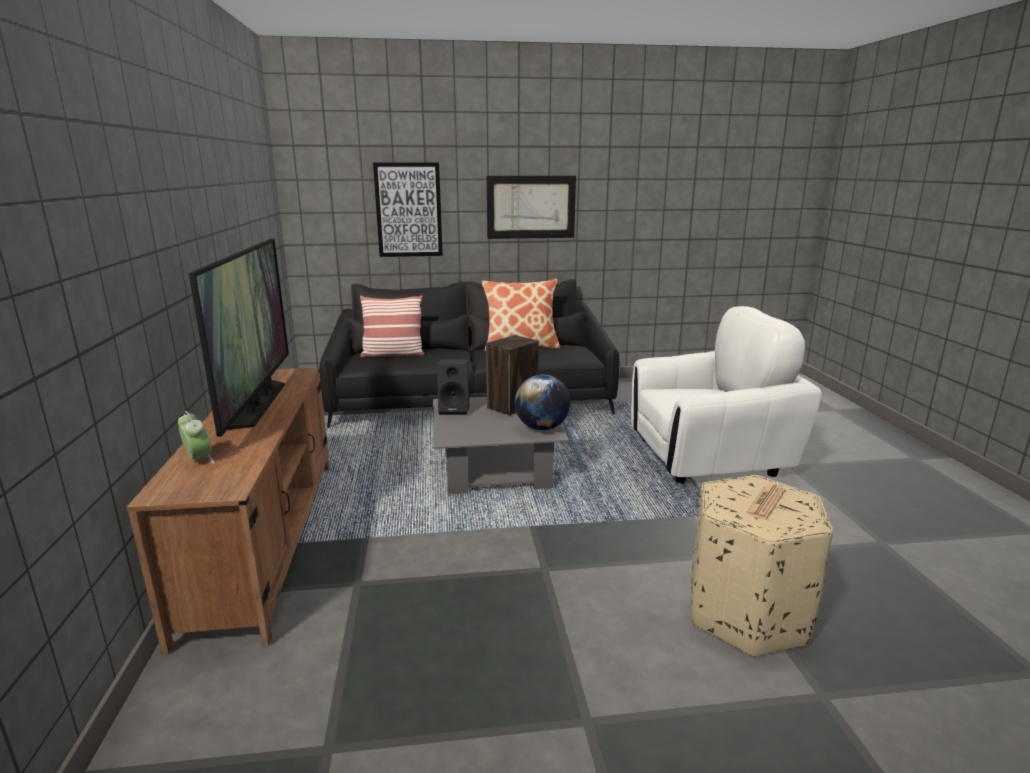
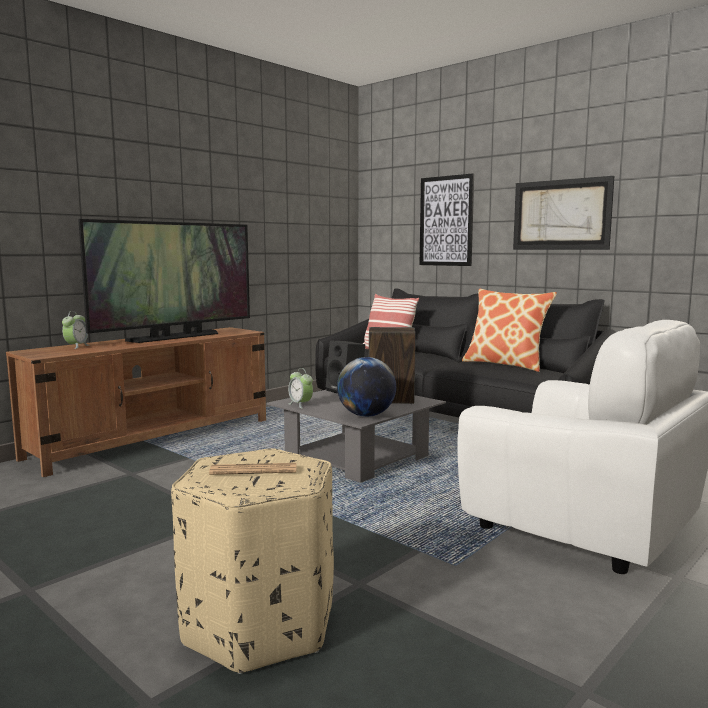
camera: 50 degrees right, 10 degrees down
(467, 437) = (300, 405): none -> alarm clock

